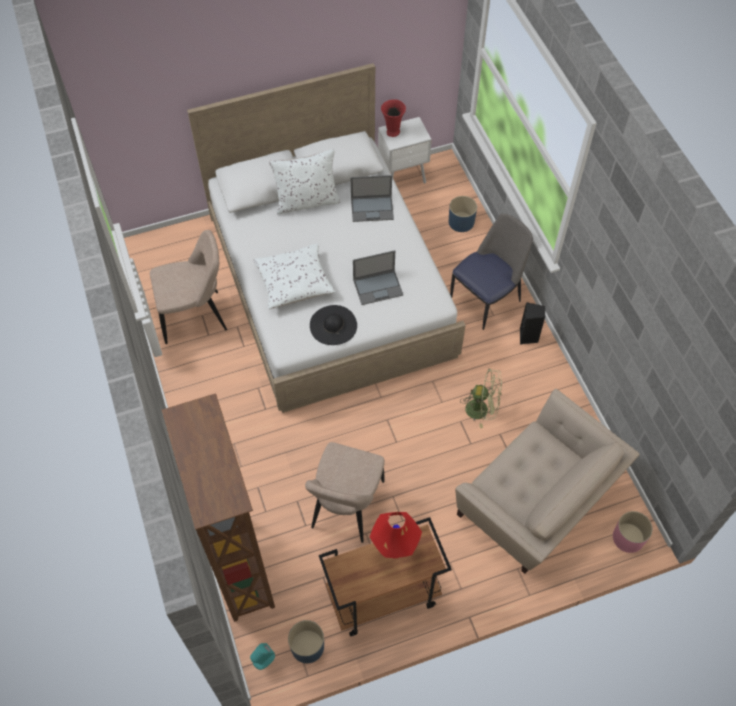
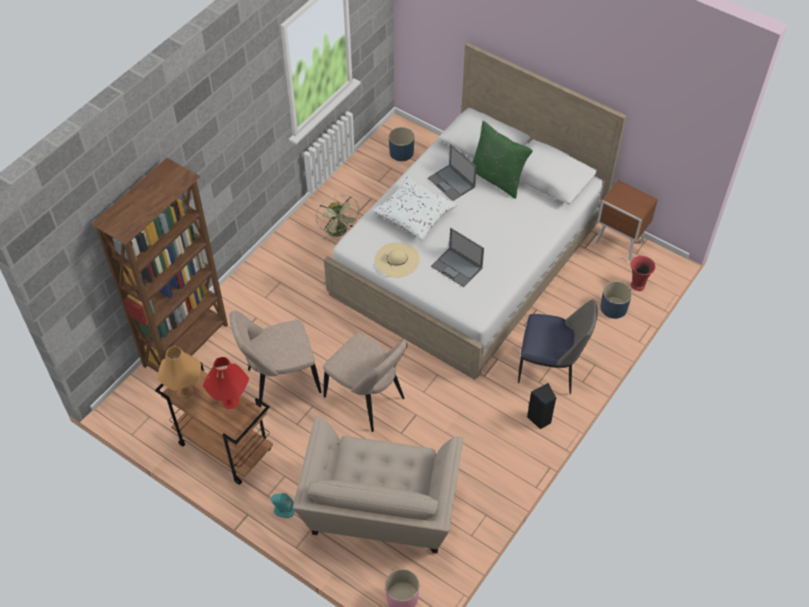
camera: 55 degrees right, 5 degrees down
(196, 316) = (367, 195): beige chair -> beige chair (367, 400)
(263, 659) = (127, 400): turquoise speaker -> turquoise speaker (283, 510)
(306, 201) = (497, 178): white pillow -> green pillow
(307, 646) = (154, 421): blue planter -> blue planter (401, 152)
(333, 325) = (397, 259): black hat -> beige hat
(352, 583) = (185, 391): none -> orange table lamp
(372, 208) = (529, 221): laptop -> laptop (452, 183)
(392, 132) = (622, 191): red vase -> red vase (637, 285)
(404, 178) = (620, 244): white nightstand -> brown nightstand
(482, 409) = (439, 423): green fan -> green fan (339, 232)

